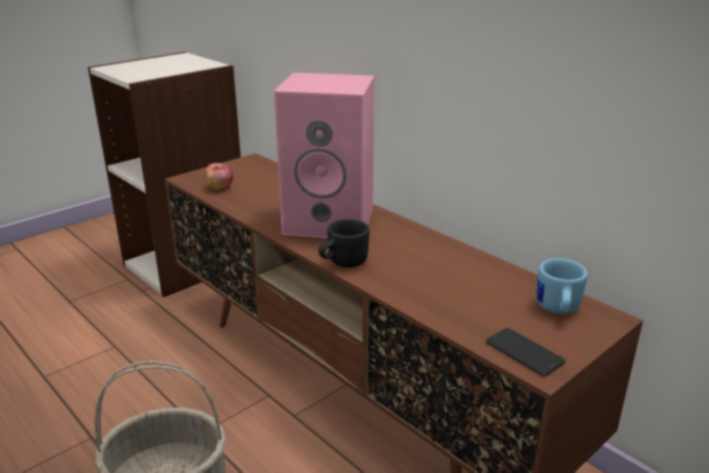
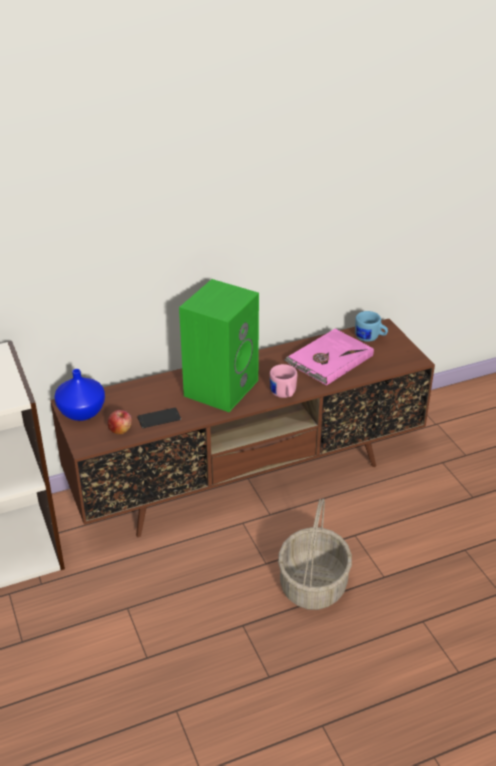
camera: 70 degrees left, 10 degrees up
(241, 167) = (81, 412): none -> blue vase
(331, 221) = (221, 387): pink speaker -> green speaker
(342, 263) = (284, 395): black mug -> pink mug
(458, 282) = (328, 359): none -> pink book
(524, 352) = (401, 360): phone -> phone (159, 418)

